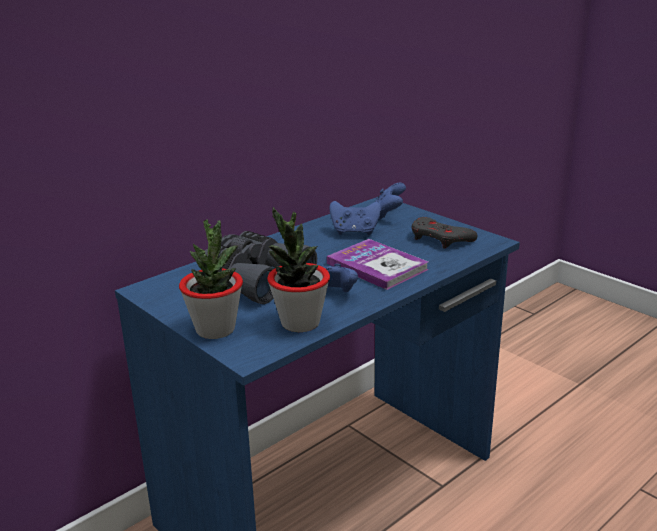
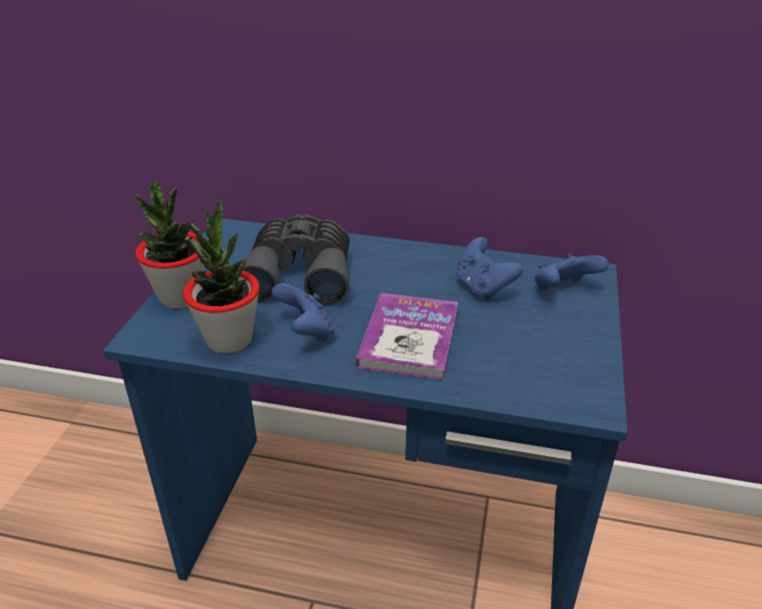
camera: 55 degrees right, 10 degrees up
(440, 238) = (544, 356): grey game controller -> none

